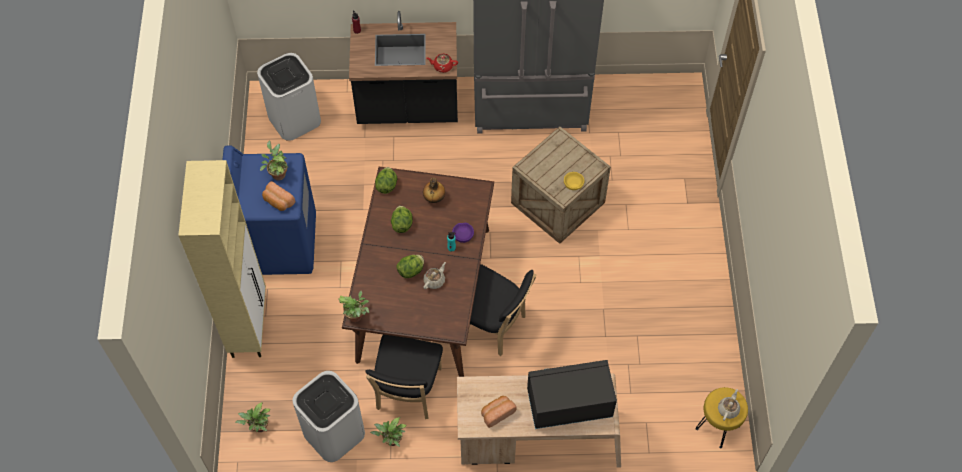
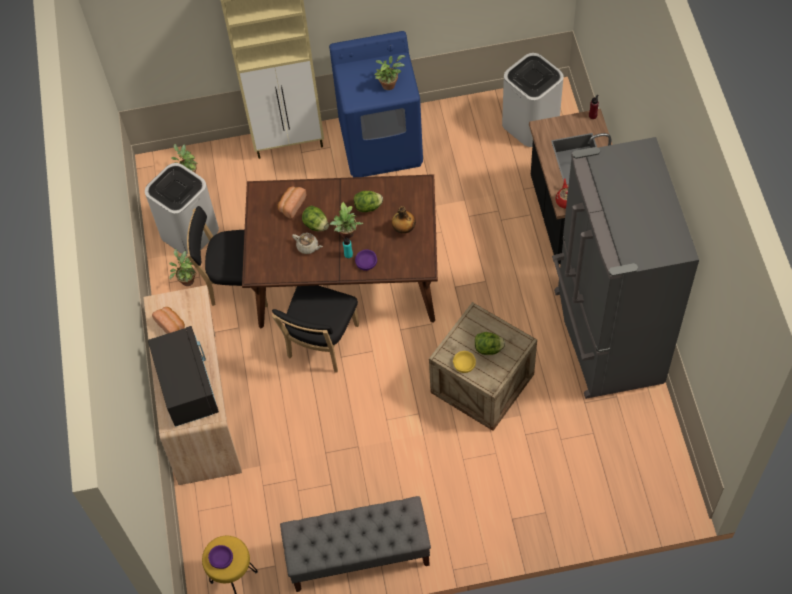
camera: 85 degrees right, 0 degrees up
(278, 202) = (358, 91): bread -> bread (291, 205)
(357, 316) = (259, 190): potted plant -> potted plant (347, 234)
(387, 185) = (411, 185): lettuce -> lettuce (489, 348)
(707, 323) = (358, 555): none -> grey bench
(728, 409) = (221, 558): beige teapot -> purple bowl

